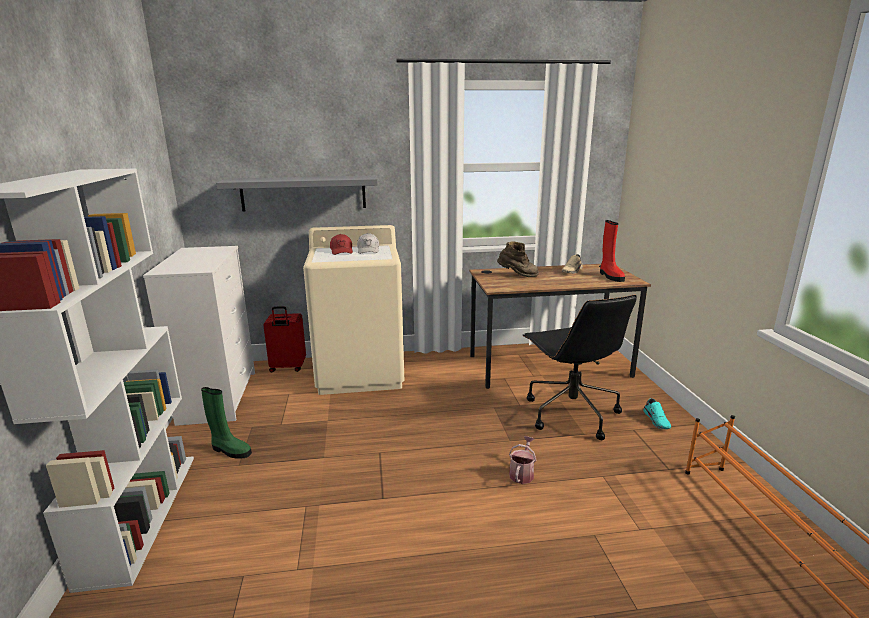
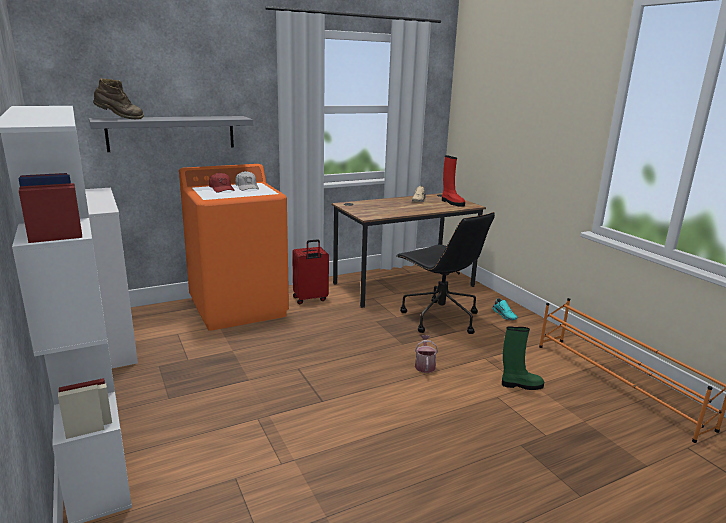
camera: 20 degrees left, 0 degrees up
(230, 451) = (150, 388): green boot -> green boot (520, 385)
(287, 368) = (160, 311): red suitcase -> red suitcase (310, 299)
(361, 372) = (239, 307): beige washing machine -> orange washing machine
(517, 275) = (377, 206): brown boot -> brown boot (119, 118)

